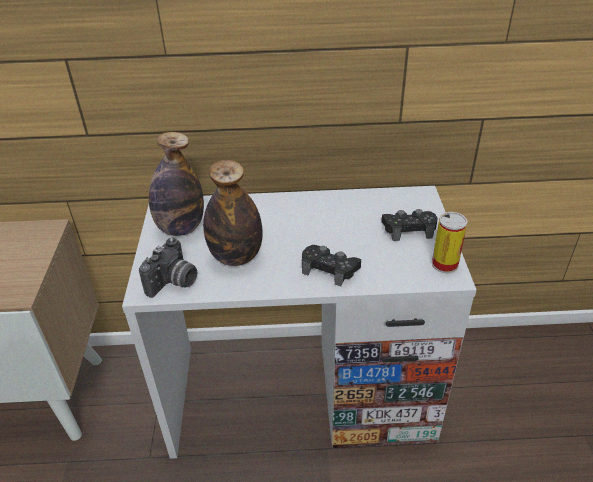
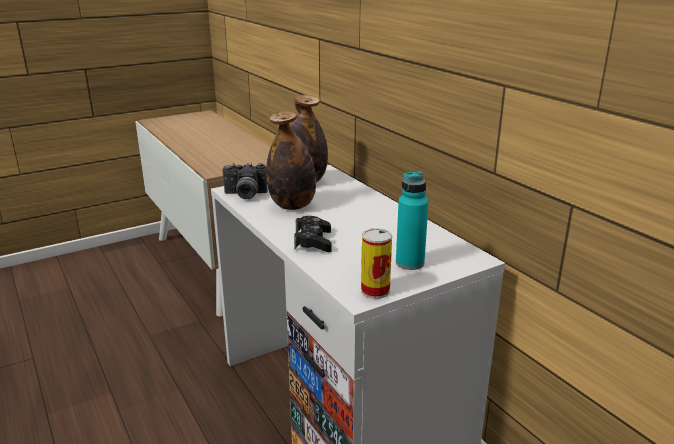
camera: 60 degrees right, 15 degrees down
(408, 229) = (410, 263): black game controller -> turquoise bottle

